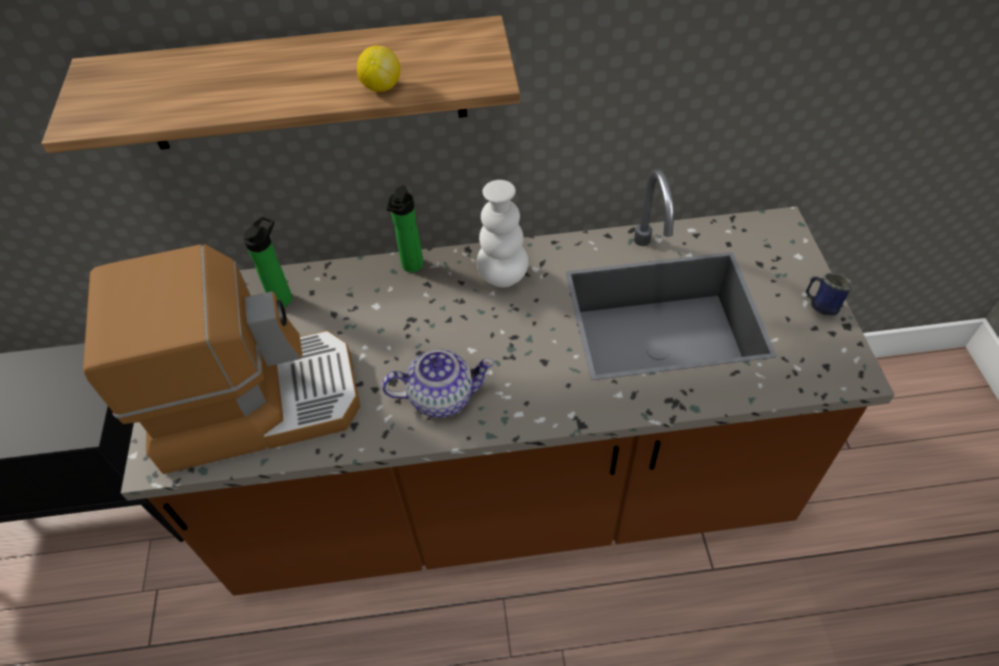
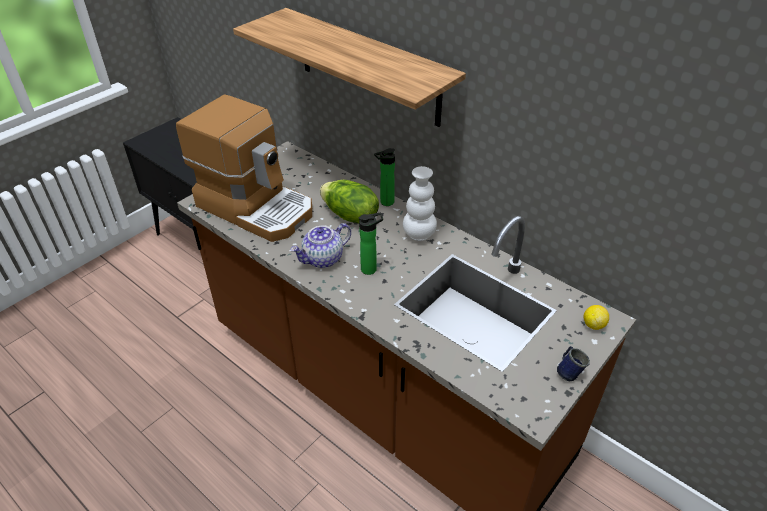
camera: 45 degrees right, 10 degrees down
(283, 297) = (319, 178): bottle -> bottle (371, 269)
(381, 86) = (366, 71): lemon -> lemon (593, 324)
(394, 316) = (350, 216): none -> lettuce
(442, 396) = (323, 259): teapot -> teapot turned 105 degrees clockwise

